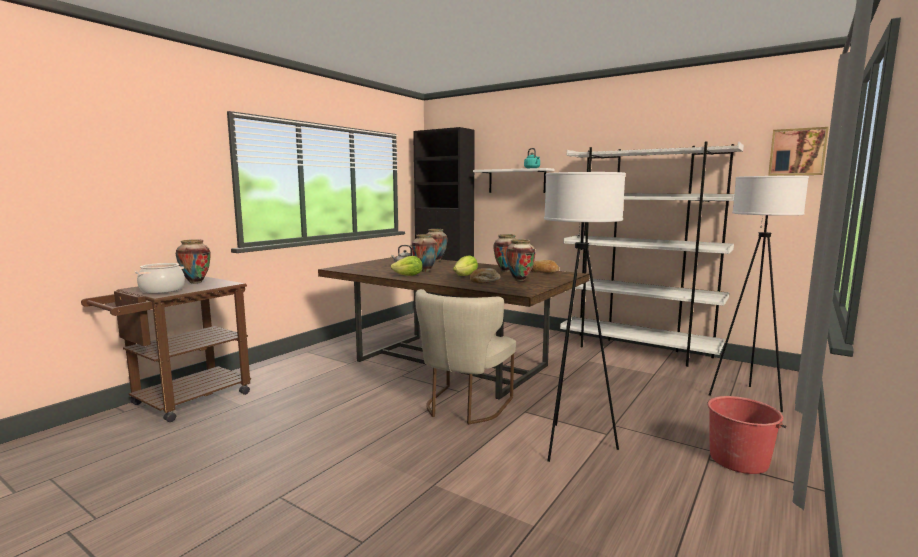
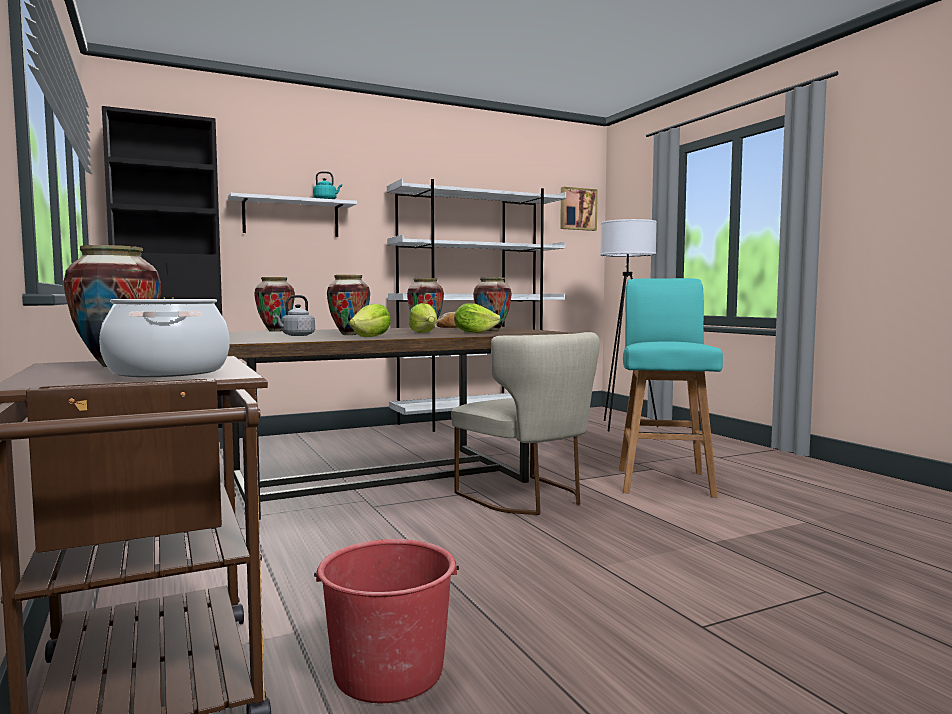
camera: 60 degrees left, 5 degrees down
(485, 281) = (474, 332): bread -> lettuce
(572, 444) = (664, 481): white floor lamp -> turquoise stool
(739, 459) = (725, 452): red bucket -> red bucket (388, 671)

